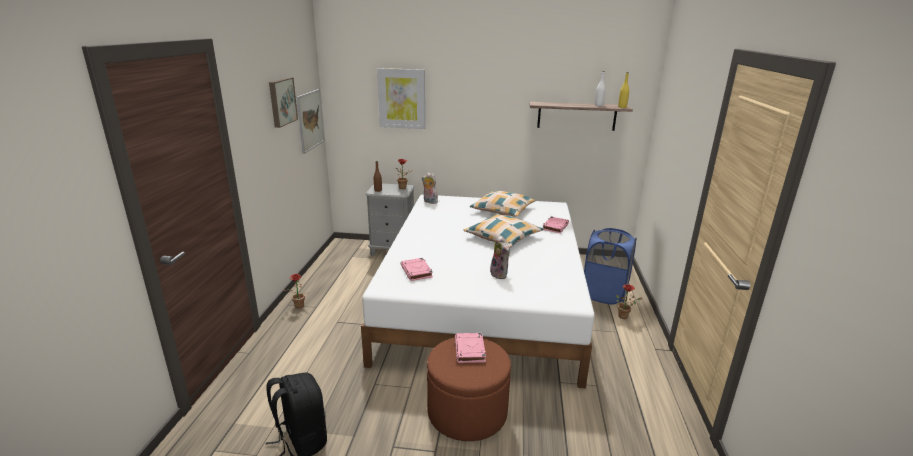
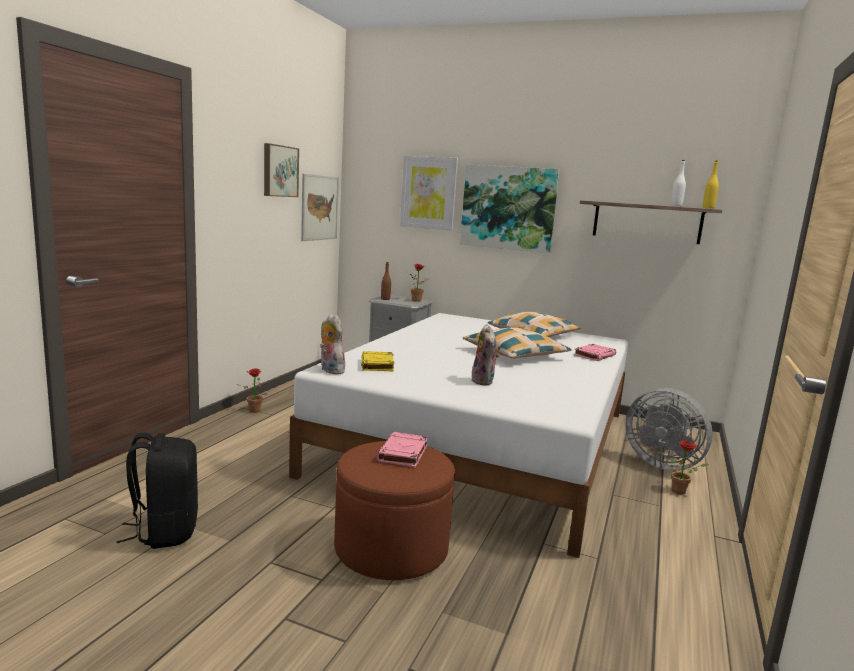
camera: 15 degrees right, 10 degrees down
(416, 272) = (377, 365): pink book -> yellow book
(429, 202) = (444, 318): plush toy -> plush toy (330, 370)
(470, 109) = (508, 208): none -> picture
(604, 294) = (661, 463): blue laundry basket -> grey fan

